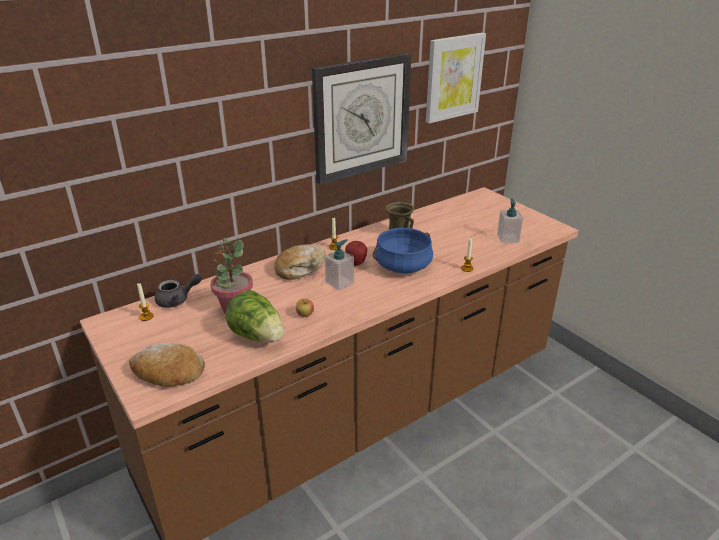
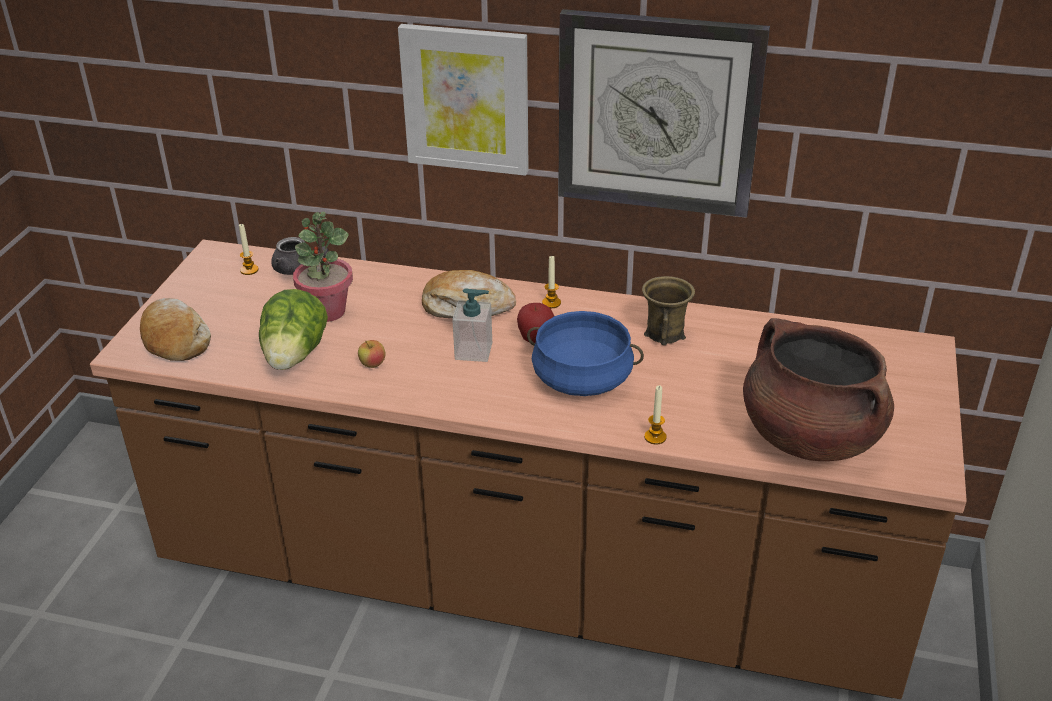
camera: 50 degrees right, 5 degrees up
(453, 77) = (890, 97): picture -> picture (466, 99)
(507, 238) = (809, 436): soap dispenser -> brown cooking pot

